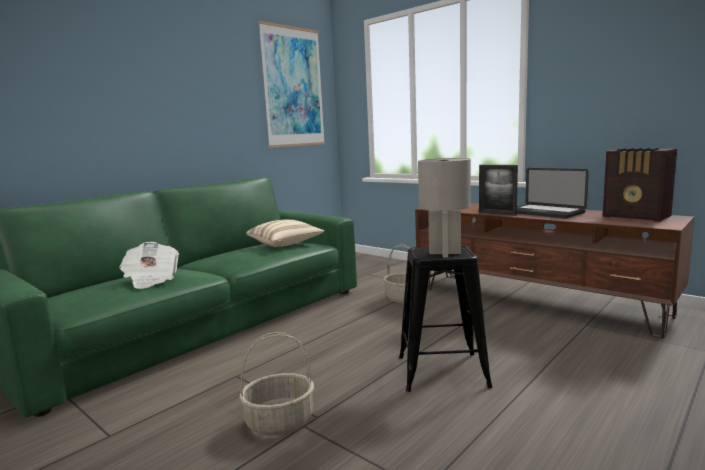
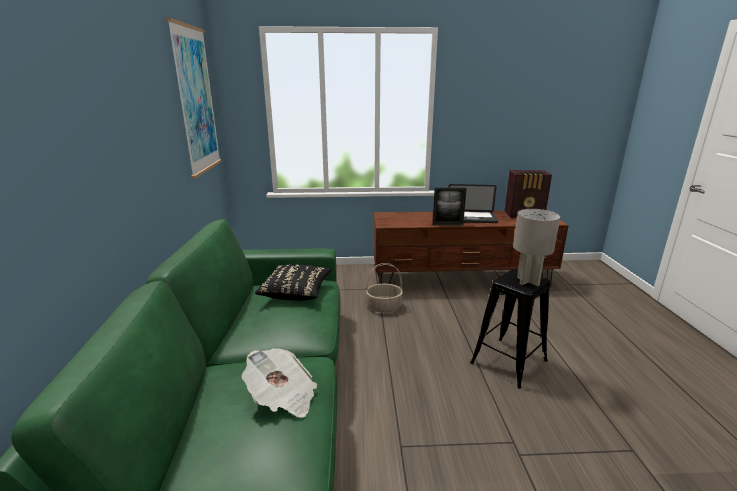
camera: 45 degrees left, 10 degrees up
(280, 421) = (502, 462): basket -> none
(285, 244) = (296, 292): beige pillow -> black pillow

